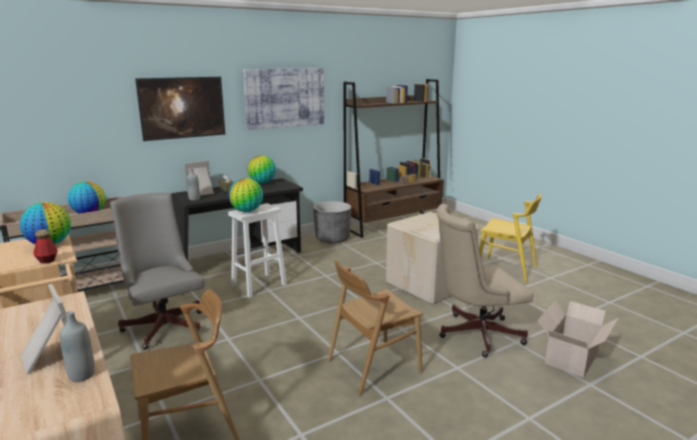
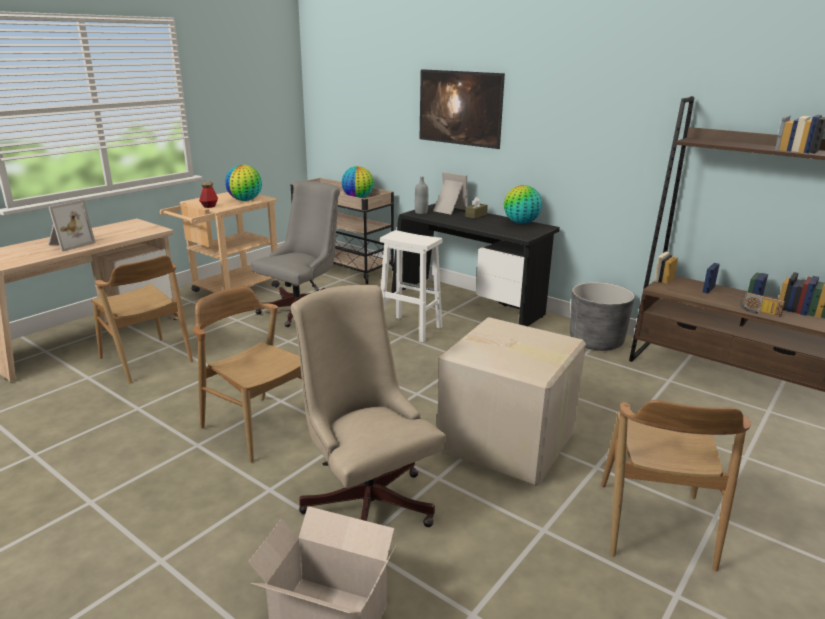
camera: 70 degrees right, 5 degrees up
(81, 375) = (41, 255): grey bottle -> none
(247, 211) = (402, 235): globe -> none
(284, 98) = (585, 112): picture -> none
(506, 270) = (654, 525): yellow chair -> brown chair

